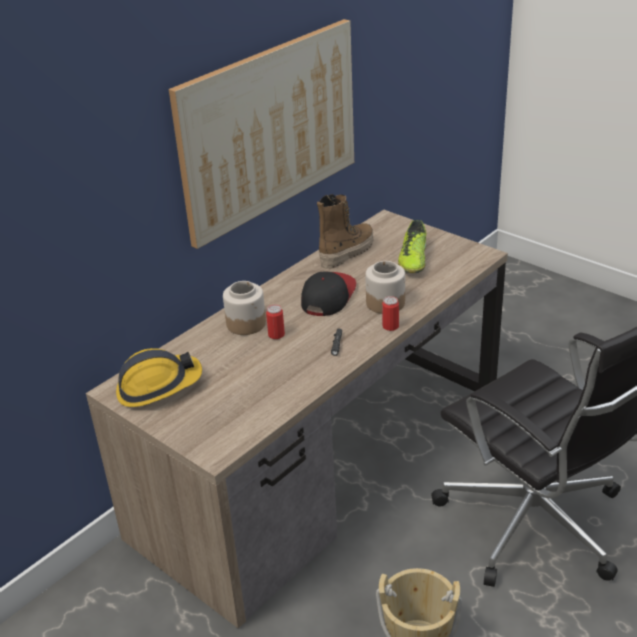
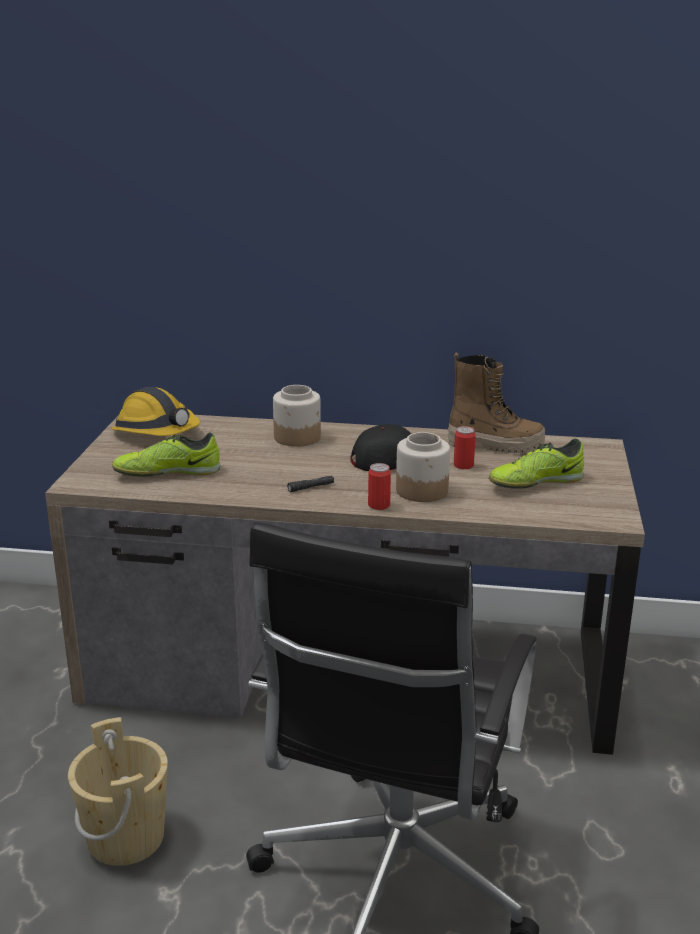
camera: 55 degrees right, 10 degrees down
(244, 401) = (167, 472): none -> shoe
(269, 129) = (428, 241): picture -> none
(276, 335) = (294, 455): can -> can (463, 465)

